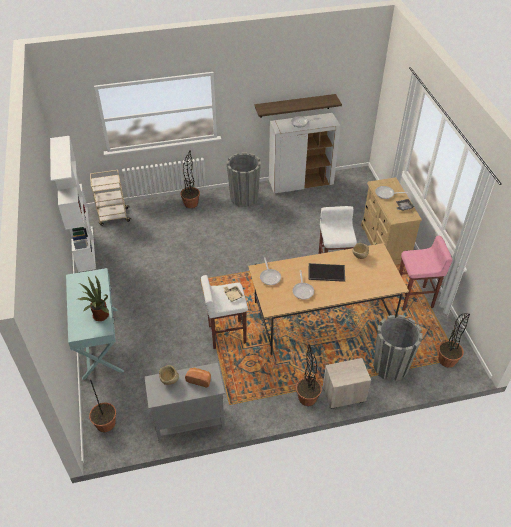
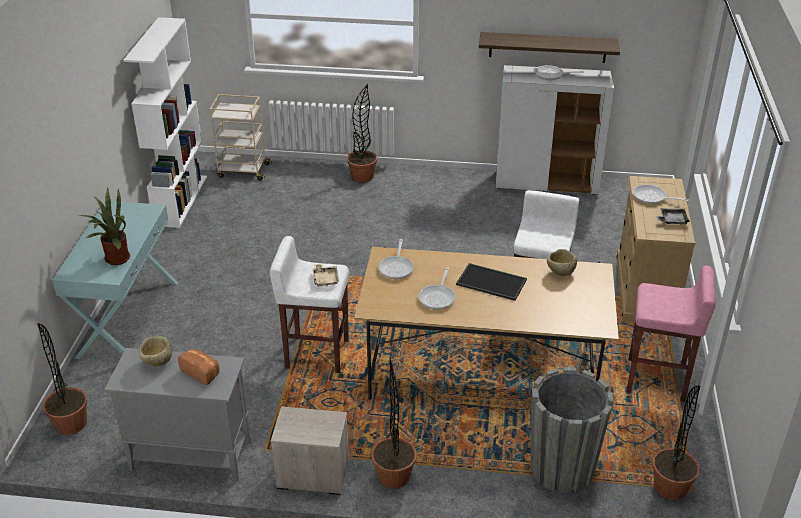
camera: 20 degrees right, 10 degrees down
(244, 198) = (446, 185): grey planter -> none
(343, 394) = (456, 487): nightstand -> nightstand (311, 474)

